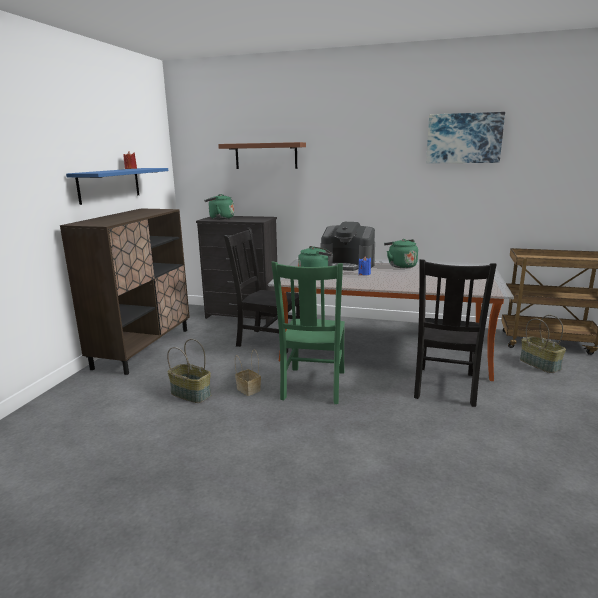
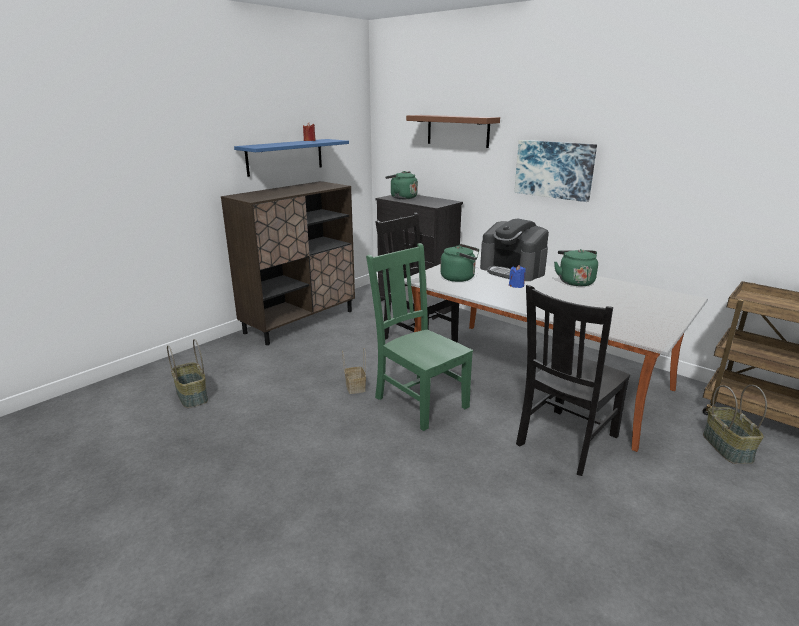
camera: 25 degrees right, 5 degrees up
(191, 394) = (303, 378): basket -> basket (193, 396)
(313, 386) = (419, 401): green chair -> green chair turned 105 degrees clockwise
(464, 138) = (696, 122): picture -> picture (554, 169)

